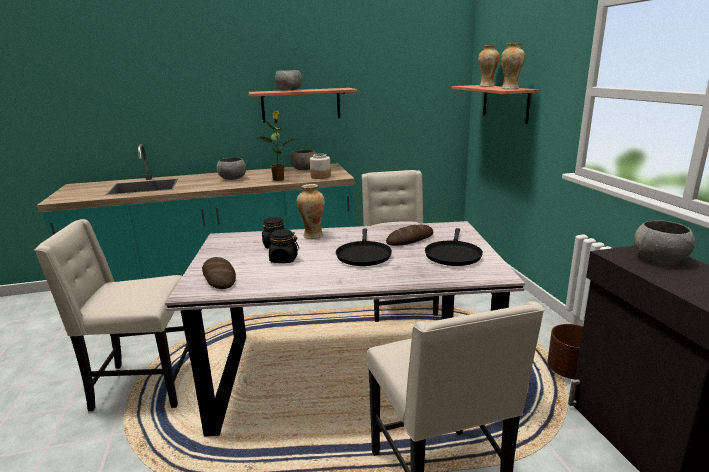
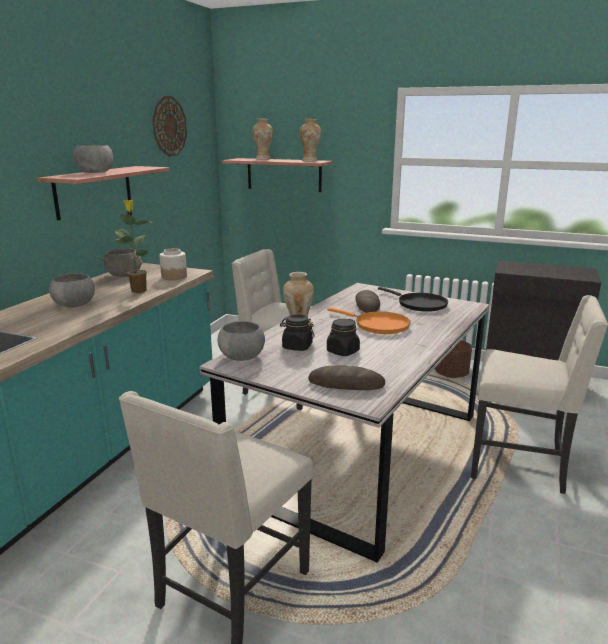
camera: 55 degrees left, 0 degrees up
(363, 255) = (378, 325): black frying pan -> orange frying pan
(398, 55) = (169, 126): none -> wall clock
(659, 259) = (523, 267): grey bowl -> grey bowl (241, 357)

